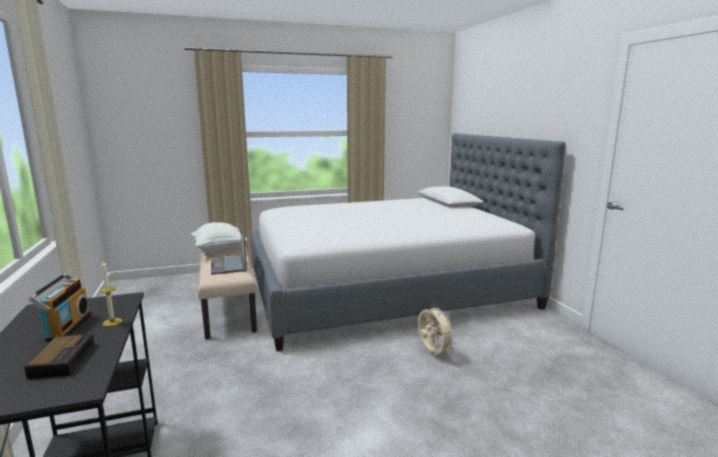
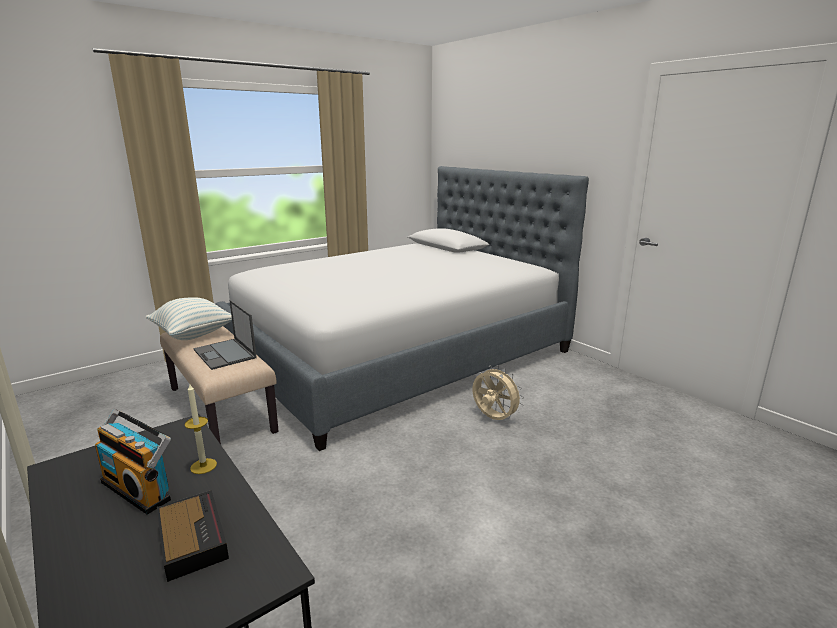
camera: 20 degrees left, 5 degrees up
(66, 327) = (140, 489): radio -> radio turned 150 degrees clockwise

